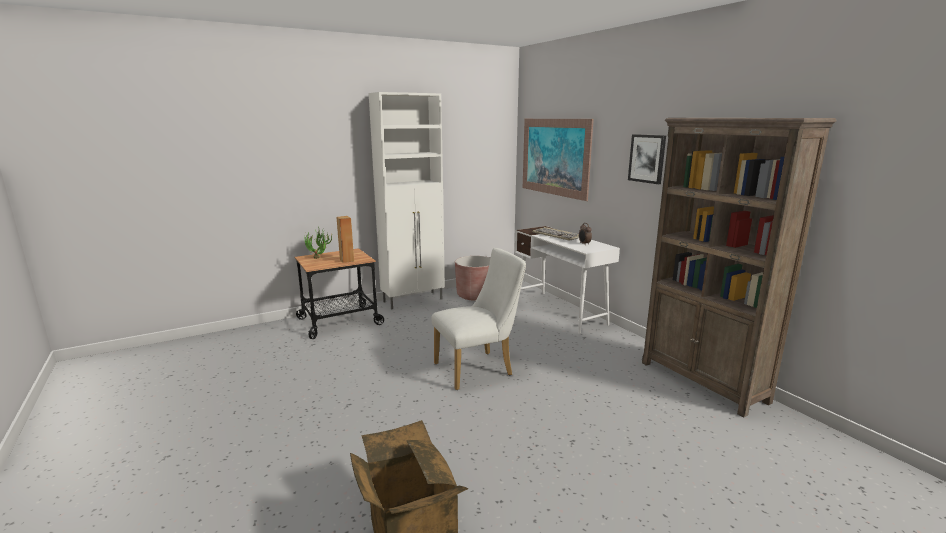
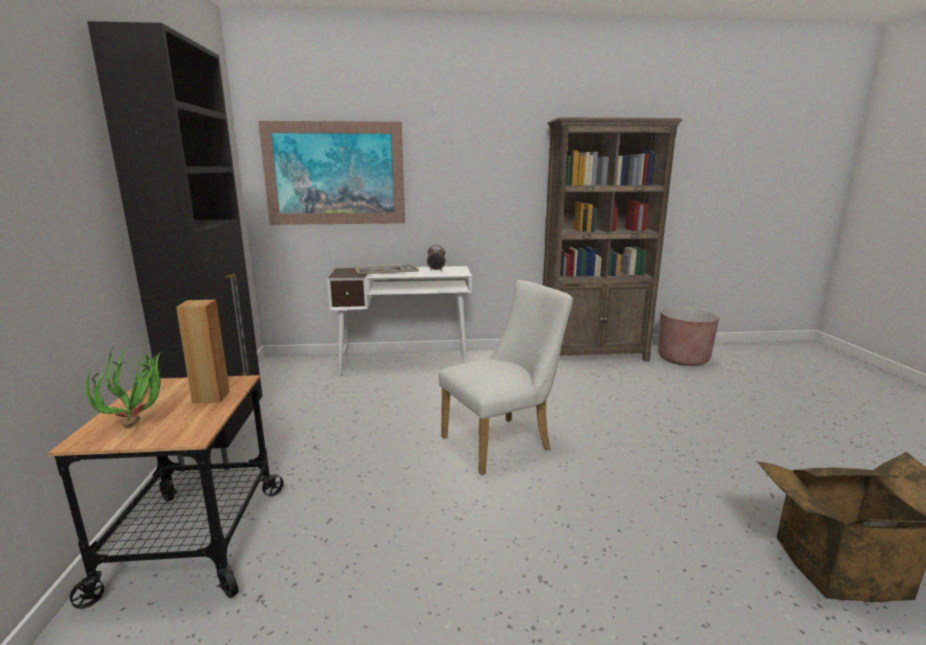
camera: 65 degrees left, 0 degrees up
(414, 300) = (225, 441): white cabinet -> black cabinet
(475, 295) = (287, 393): brown planter -> brown planter (683, 359)
(478, 368) = (502, 442): white chair -> white chair turned 60 degrees clockwise
(647, 158) = (487, 165): picture -> none

